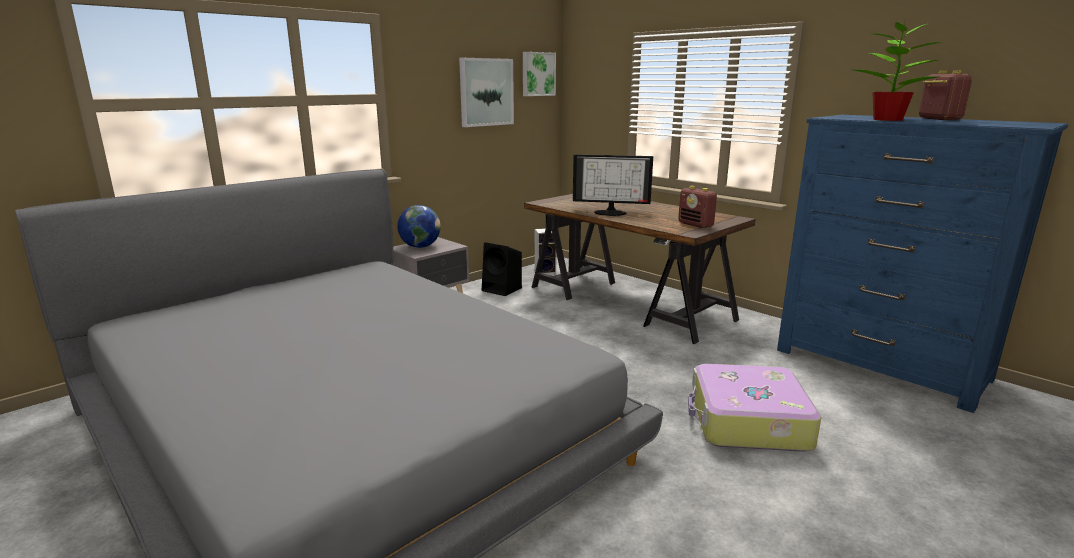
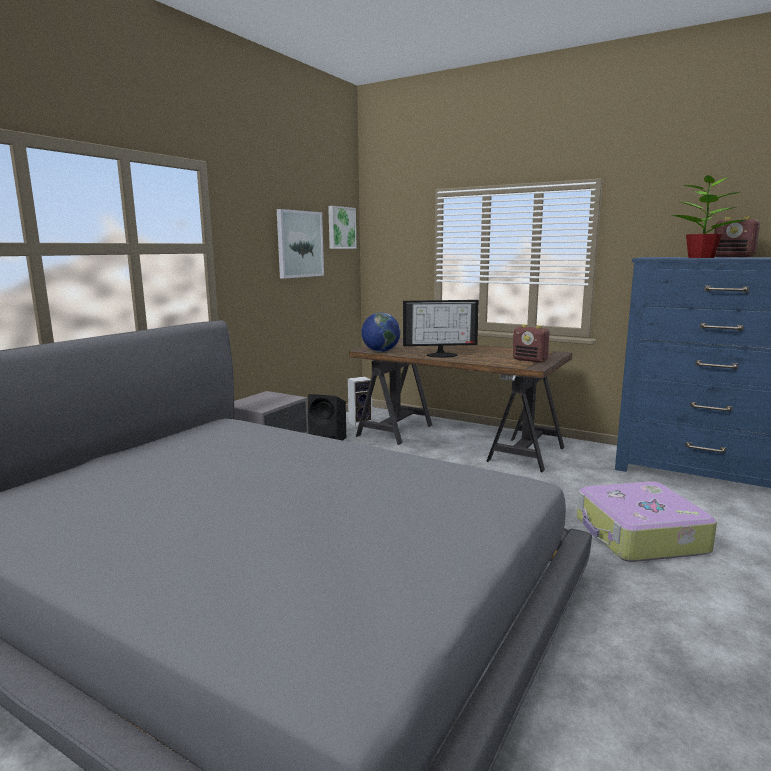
camera: 15 degrees left, 5 degrees down
(420, 246) = (257, 401): globe -> globe (381, 351)
(939, 119) = (733, 257): radio -> radio turned 150 degrees clockwise

